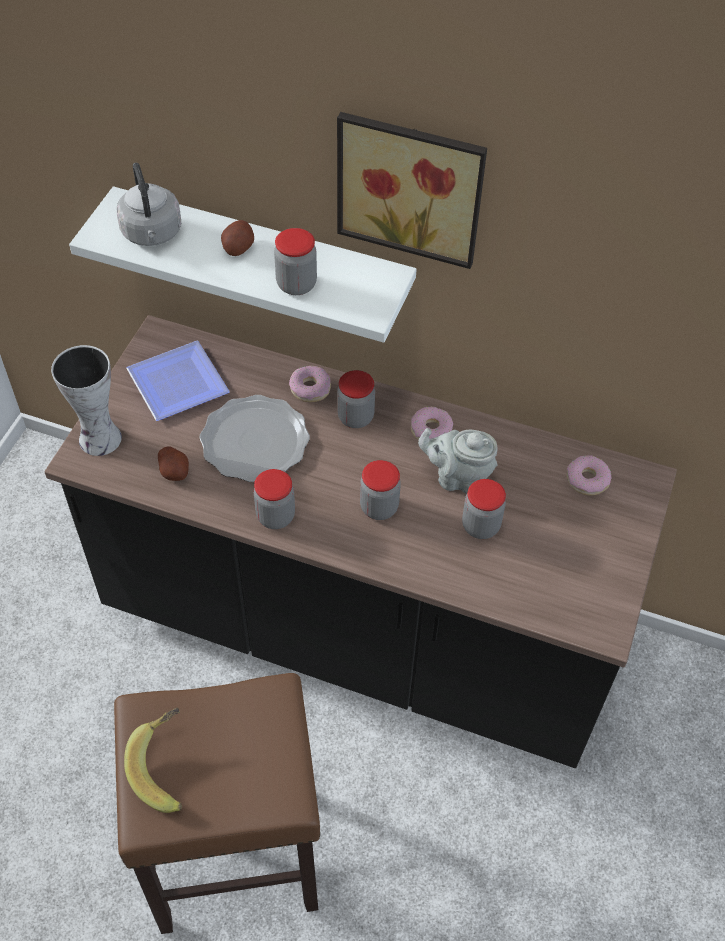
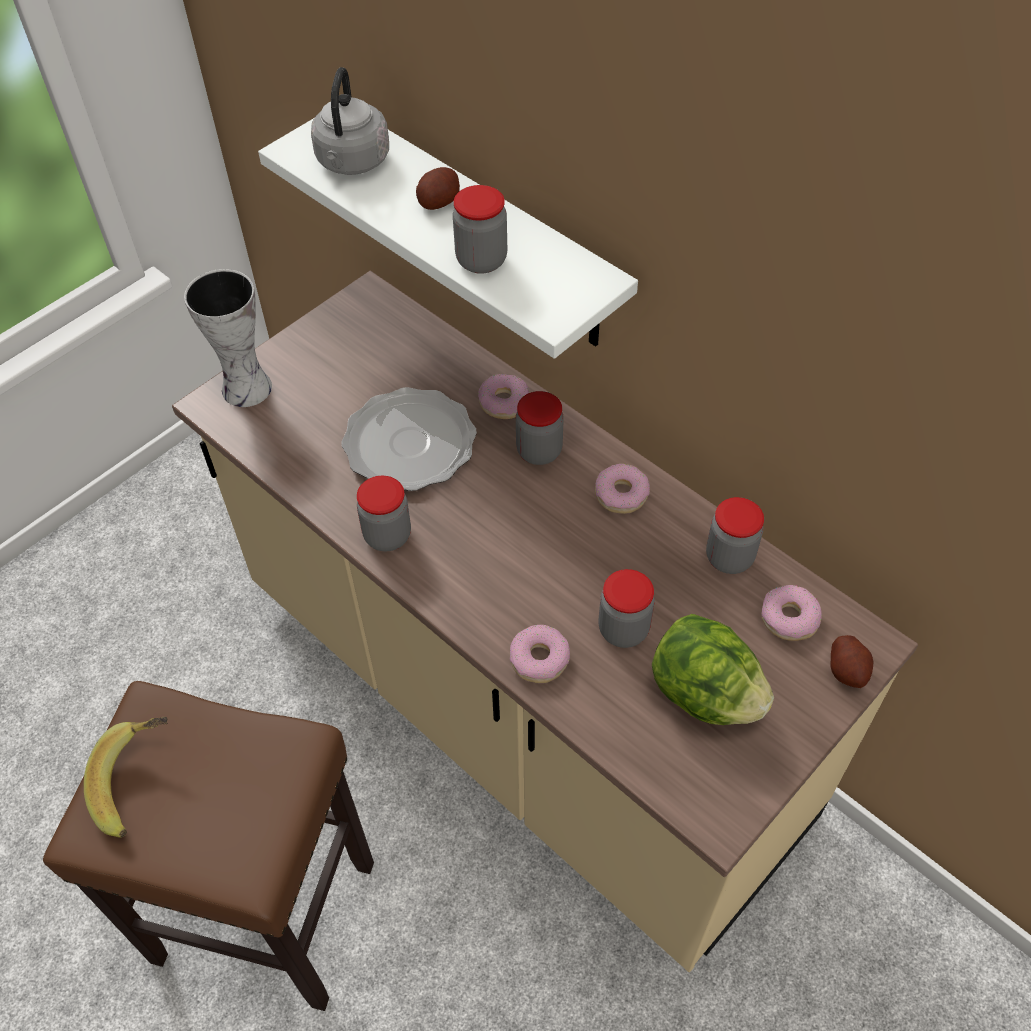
camera: 25 degrees right, 0 degrees up
(174, 471) = (305, 448): potato -> potato (847, 670)
(176, 386) = (357, 356): plate -> none
(358, 627) = (518, 705): black counter -> beige counter
(379, 507) = (511, 565): jar -> jar (729, 557)
(411, 186) = (637, 164): picture -> none
(432, 566) = (539, 658): none -> donut
(458, 478) = (625, 562): grey teapot -> none
(557, 551) = (705, 694): none -> lettuce

